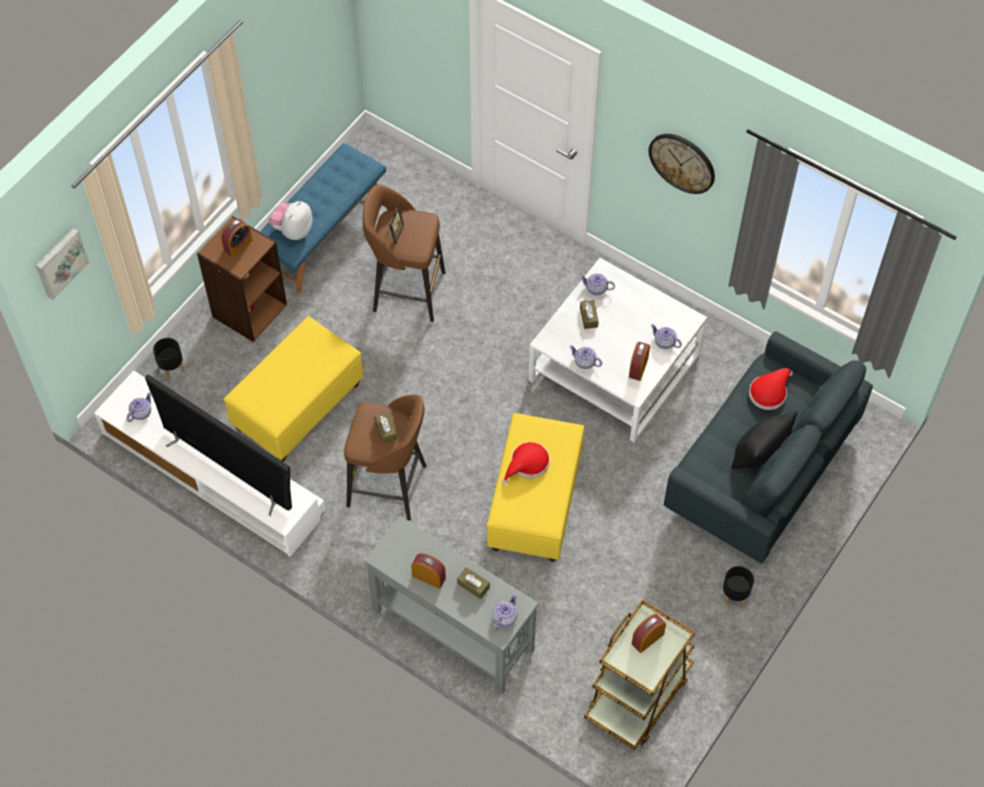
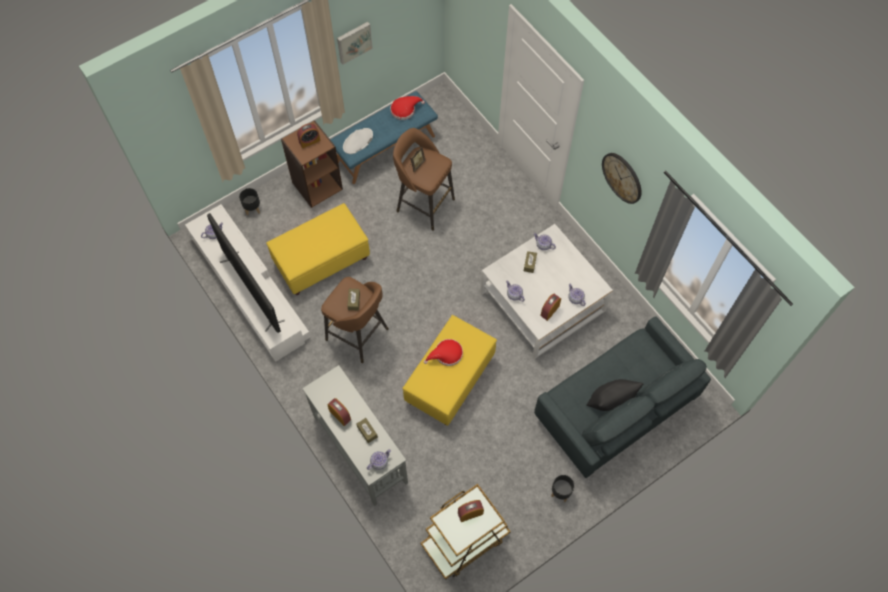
camera: 20 degrees right, 5 degrees up
(60, 262) = (164, 120): picture -> picture (353, 42)
(293, 231) = (358, 141): plush toy -> white hat
(769, 392) = (635, 358): red hat -> red hat (405, 109)

